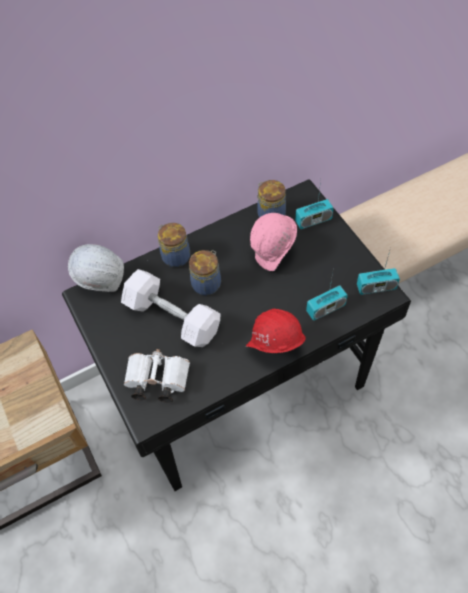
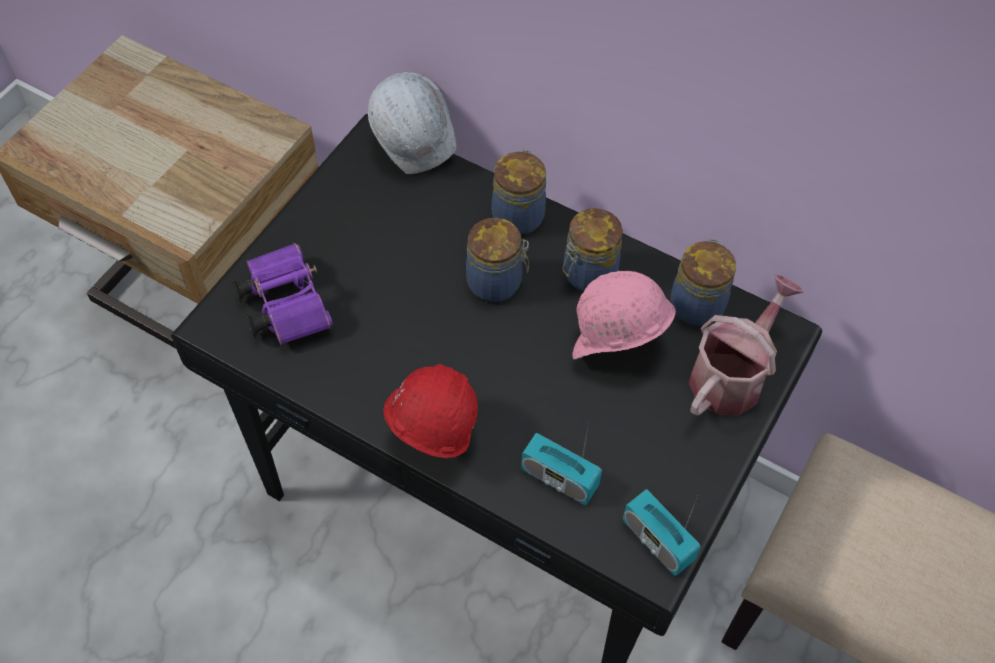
camera: 55 degrees right, 0 degrees up
(155, 381) = (284, 303): white binoculars -> purple binoculars
(172, 317) = (405, 268): white dumbbell -> none
(227, 246) = (587, 274): none -> jar
(313, 220) = (732, 374): radio -> watering can

